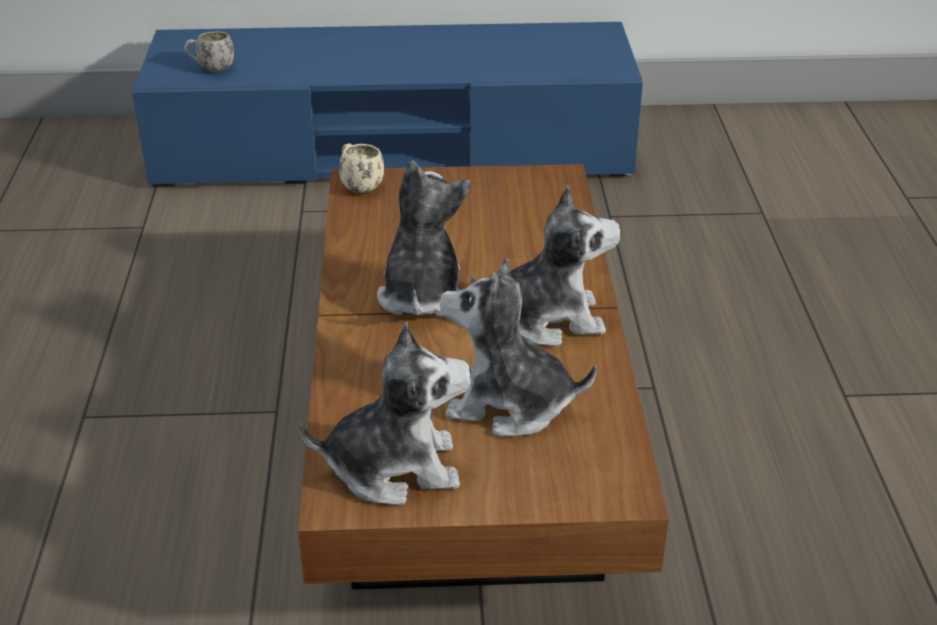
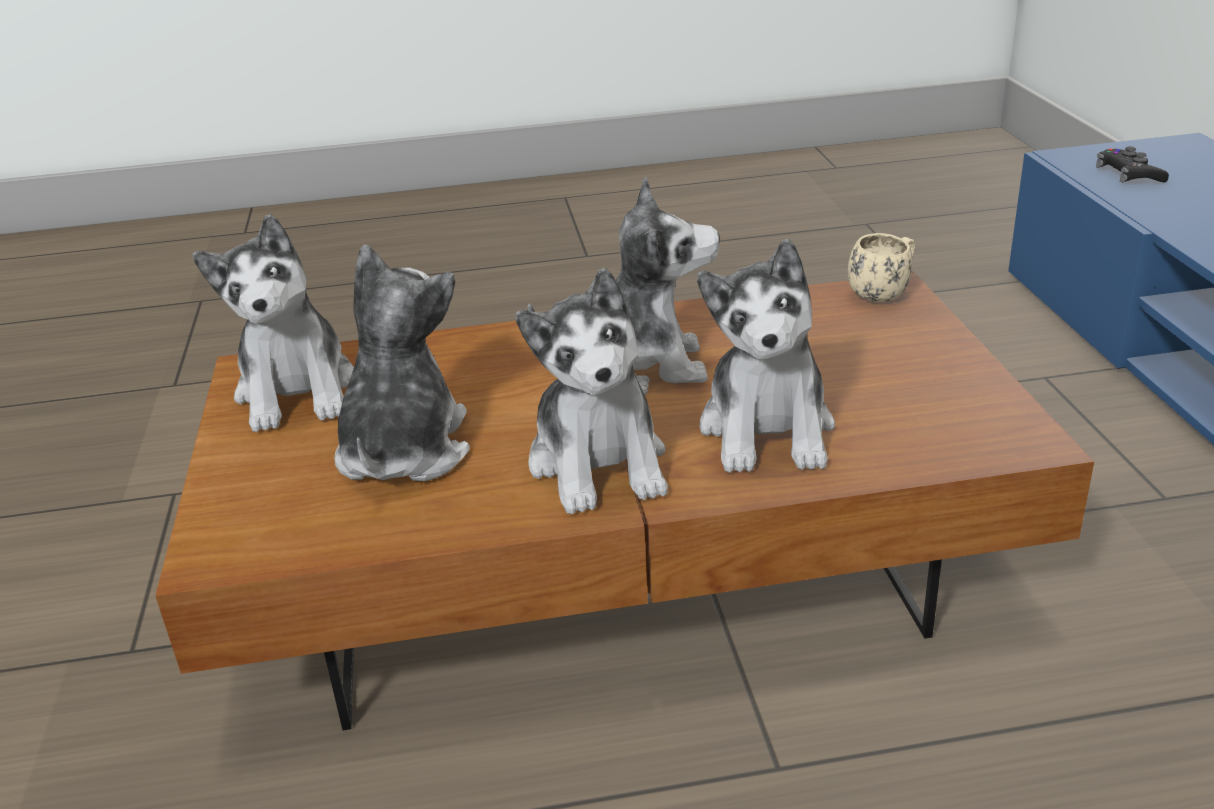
camera: 85 degrees right, 5 degrees down
(211, 69) = (1129, 174): white mug -> black game controller
(524, 253) = (768, 430): none -> plush toy

